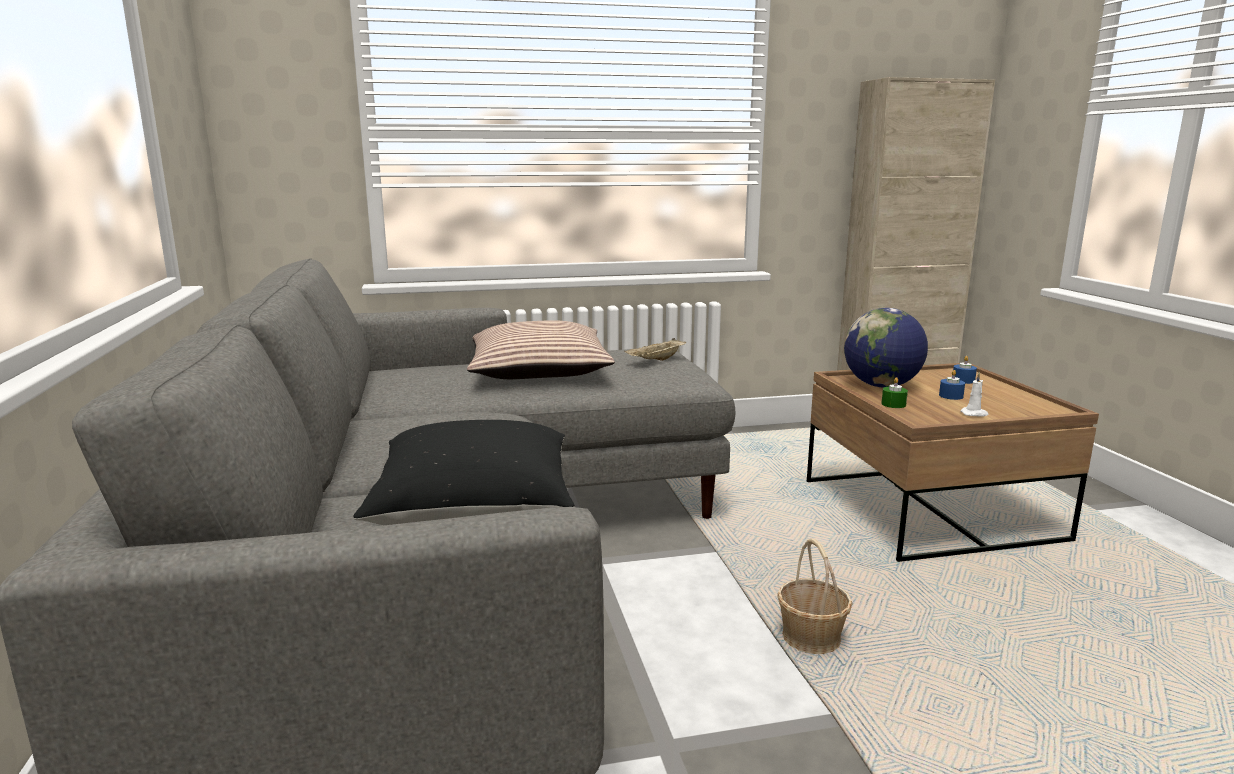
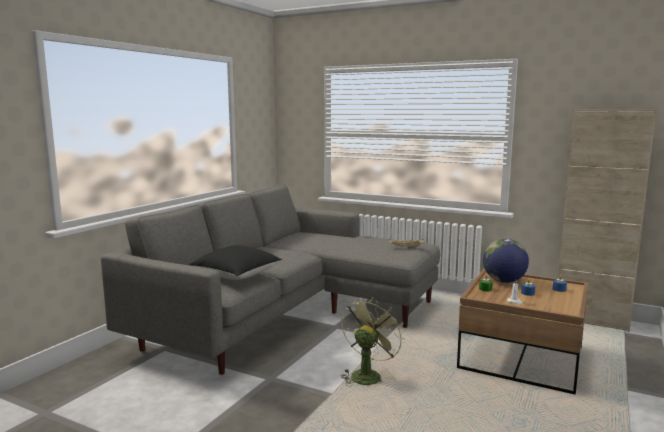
camera: 40 degrees right, 5 degrees down
(538, 370) = (352, 242): pillow -> none
(811, 638) = (367, 374): basket -> green fan

